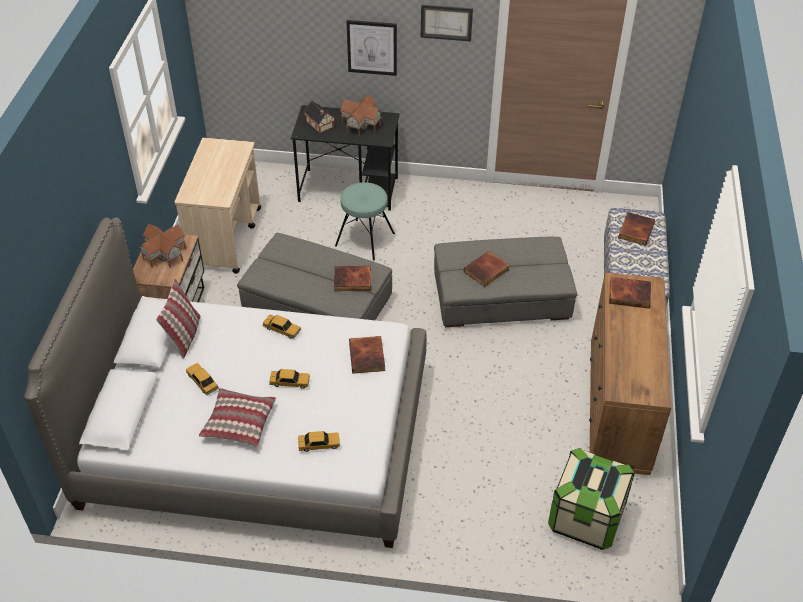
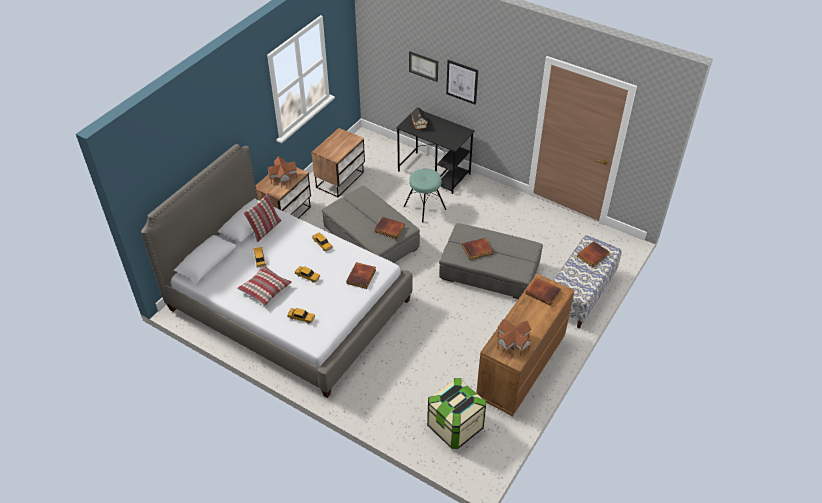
camera: 25 degrees right, 0 degrees up
(225, 237) = (341, 180): beige cart -> nightstand
(361, 124) = (445, 131): toy house -> toy house (513, 343)
(446, 22) = (509, 77): picture -> picture (423, 66)

